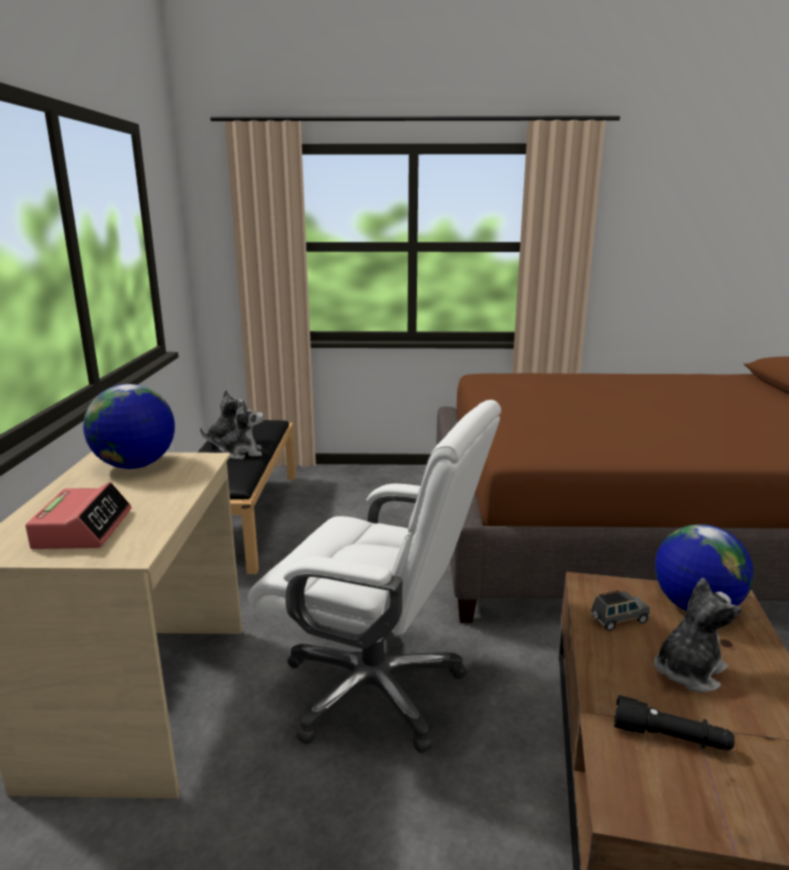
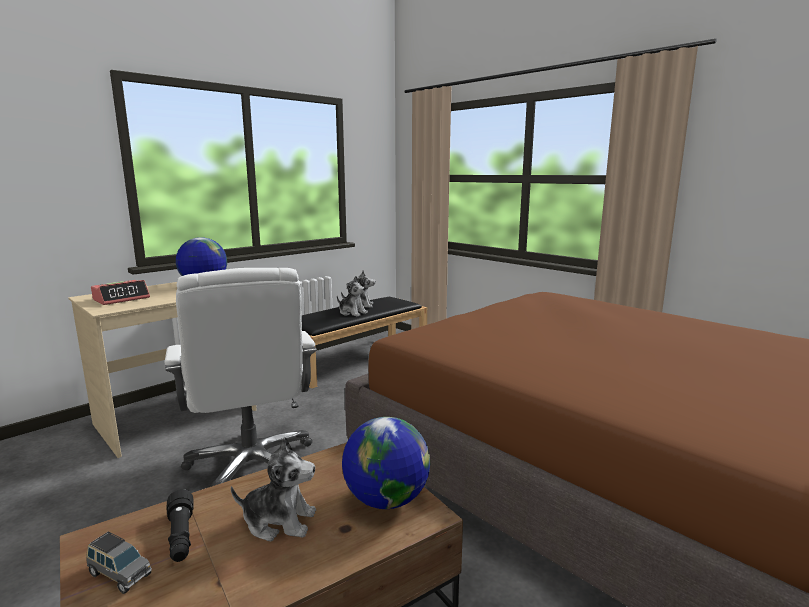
camera: 45 degrees right, 5 degrees down
(618, 620) = (319, 474): grey toy car -> grey toy car (119, 574)

